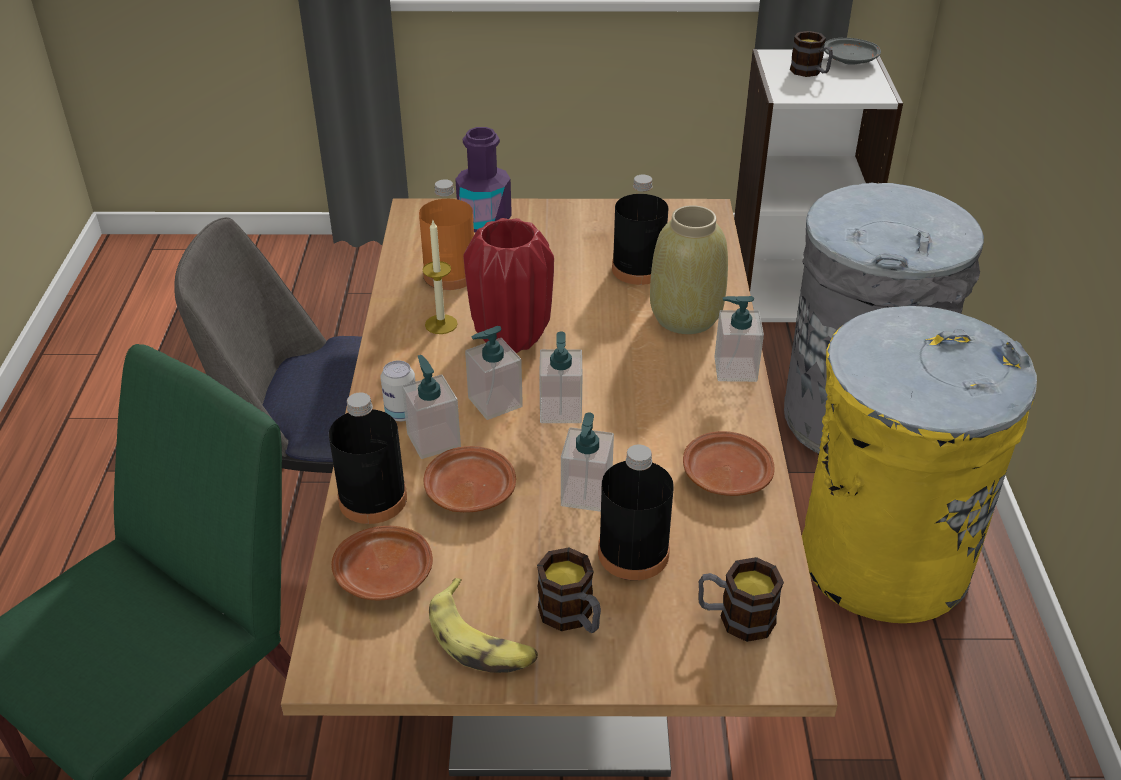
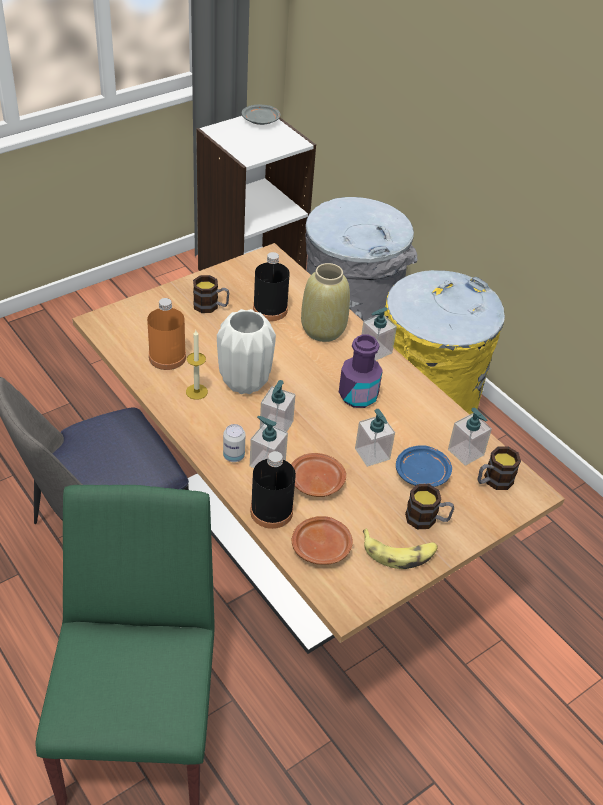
camera: 40 degrees left, 5 degrees up
(484, 221) = (149, 312): purple bottle -> purple bottle (358, 396)
(510, 338) = (244, 383): red vase -> white vase
(560, 410) = (314, 414): soap dispenser -> soap dispenser (466, 452)
(633, 553) = (422, 473): black bottle -> blue plate
(725, 475) = (425, 412): brown plate -> none
(810, 72) = (246, 137): mug -> mug (211, 306)

